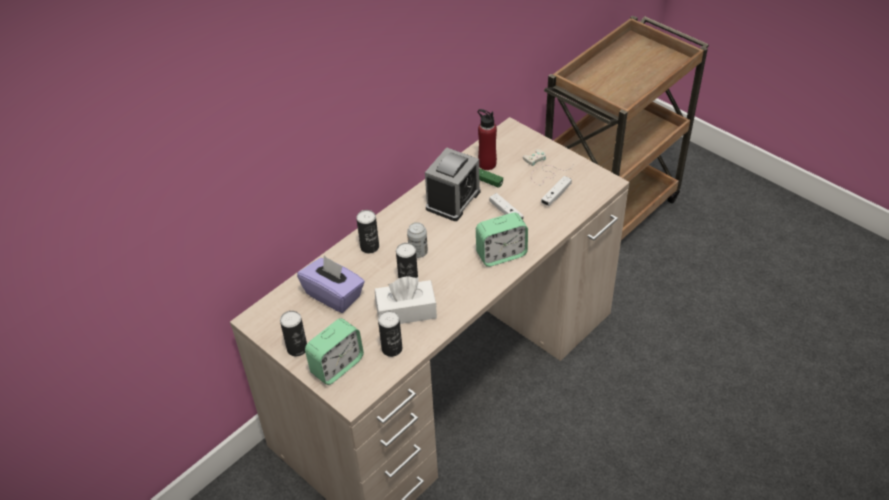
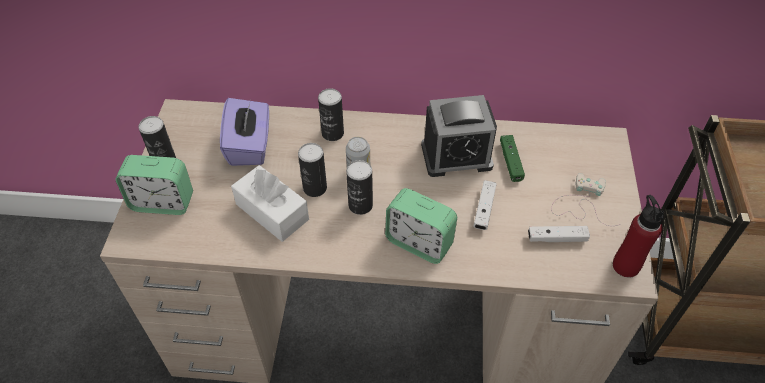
camera: 50 degrees right, 5 degrees up
(392, 348) = (214, 230): can -> can (360, 205)
(487, 164) = (536, 151): red bottle -> red bottle (626, 266)

